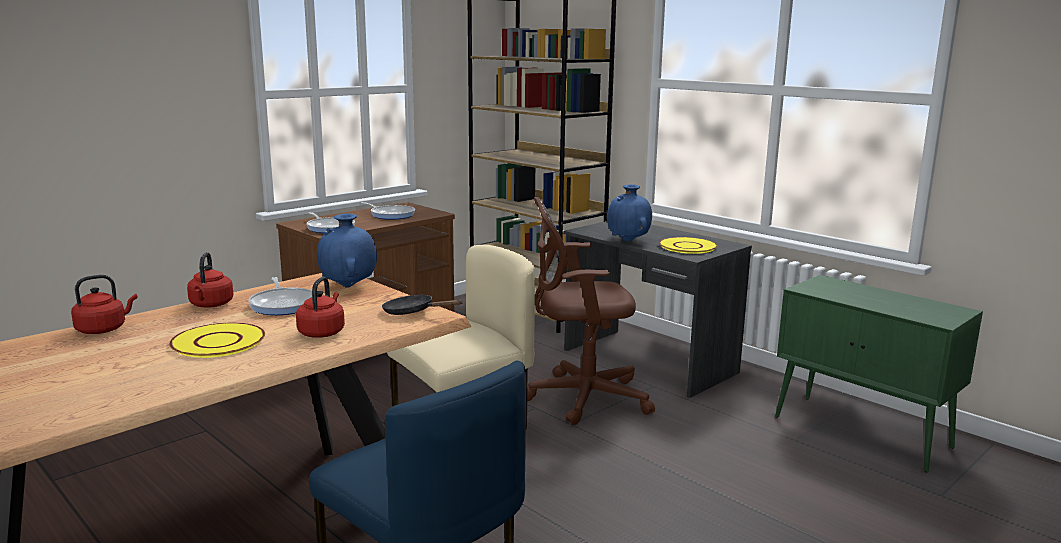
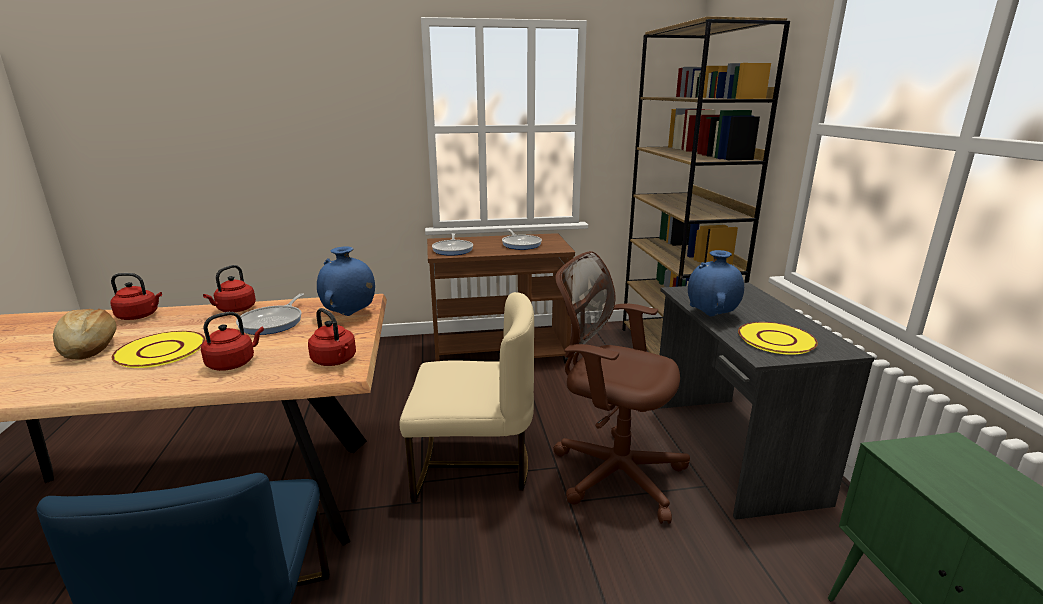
camera: 35 degrees right, 5 degrees up
(122, 358) = (89, 348): none -> bread
(413, 312) = (335, 361): black frying pan -> red kettle

